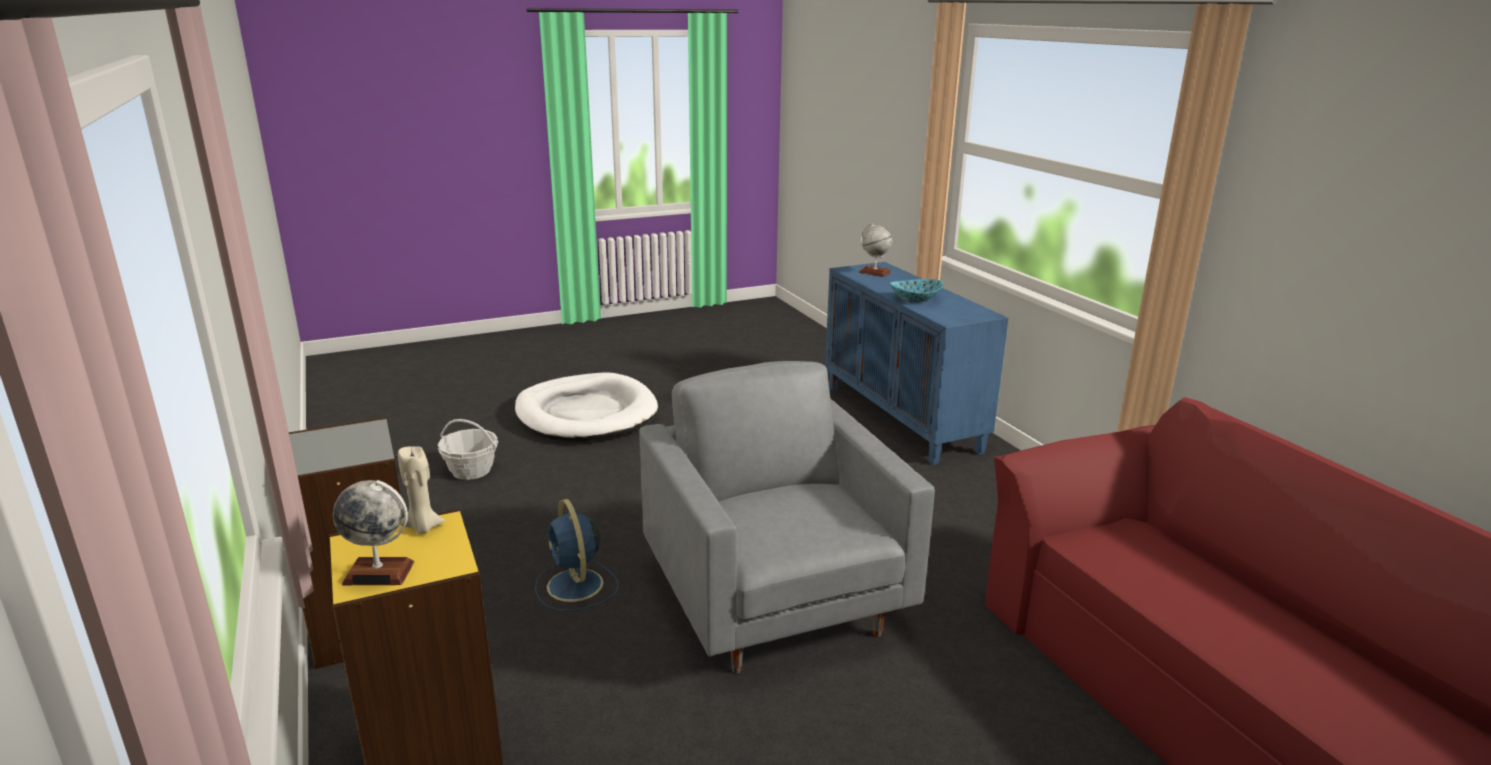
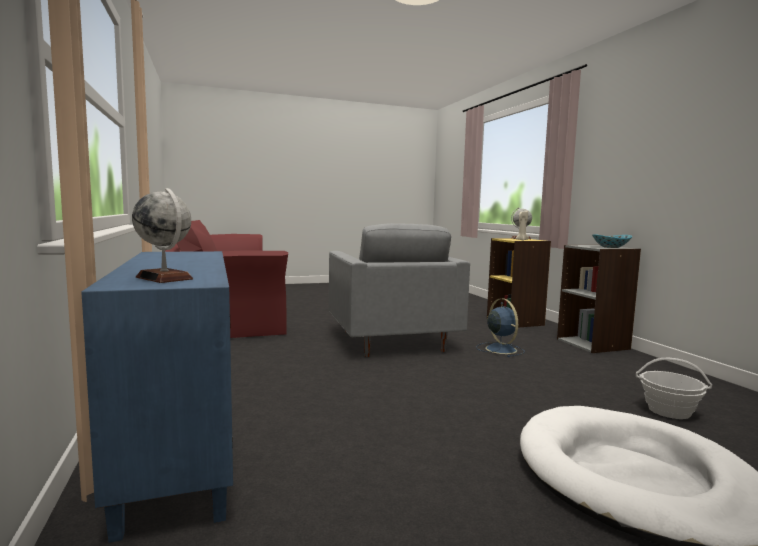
camera: 175 degrees left, 15 degrees down
(915, 300) = (197, 259): bowl -> bowl (610, 247)

